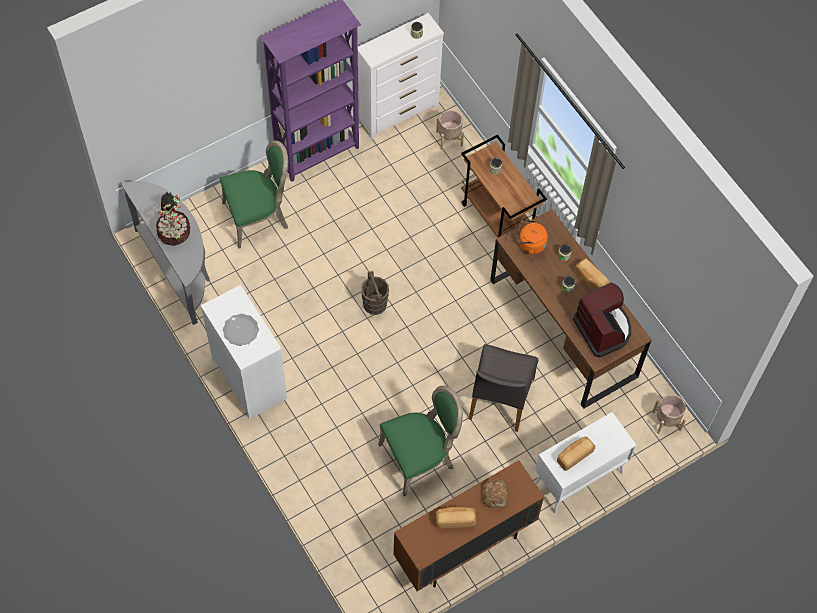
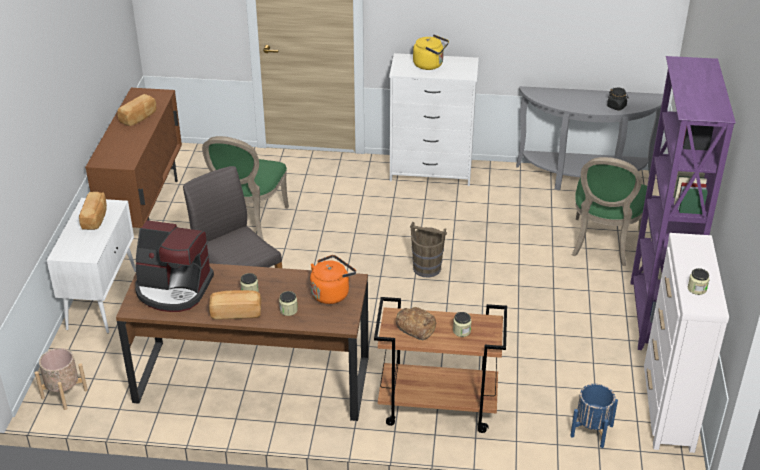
camera: 130 degrees right, 25 degrees down
(174, 234) = (582, 99): potted plant -> none
(241, 330) = (430, 65): plate -> yellow kettle
(449, 138) = (592, 430): beige planter -> blue planter
(495, 495) = (125, 144): bread -> bread (416, 326)

